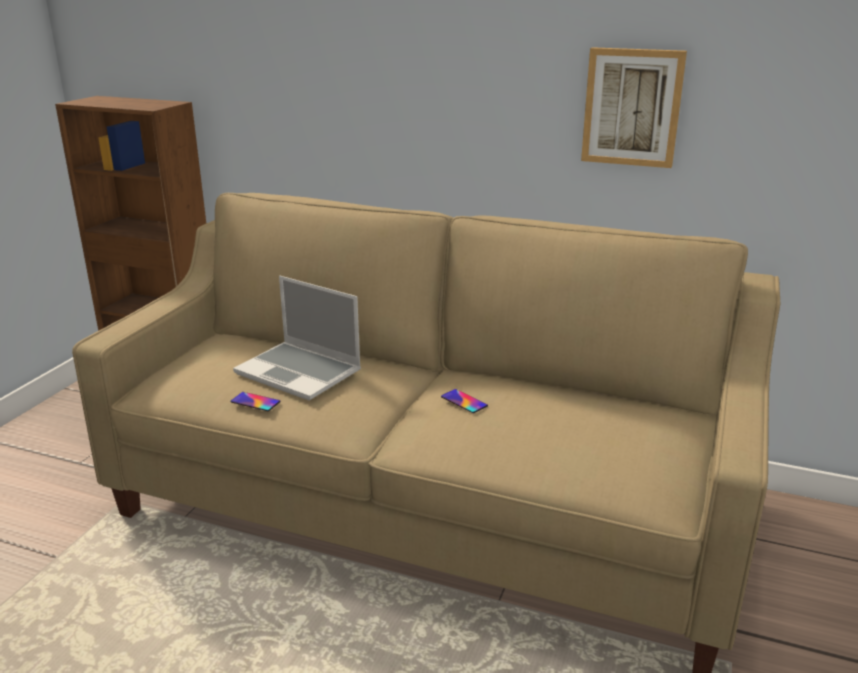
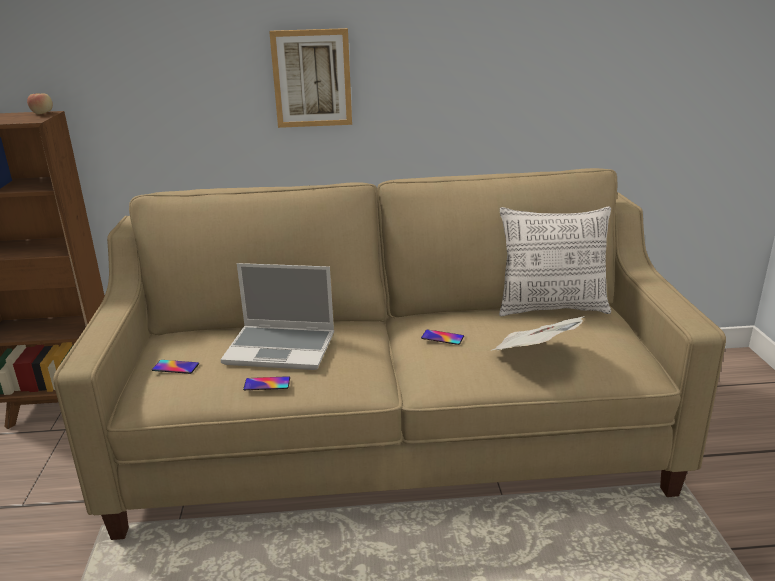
camera: 25 degrees left, 0 degrees up
(169, 103) = (42, 113): none -> apple
(197, 366) = (175, 367): none -> phone
(543, 445) = (534, 354): none -> newspaper
(622, 401) = (551, 308): none -> pillow
(632, 107) = (498, 74): picture -> picture (312, 78)

